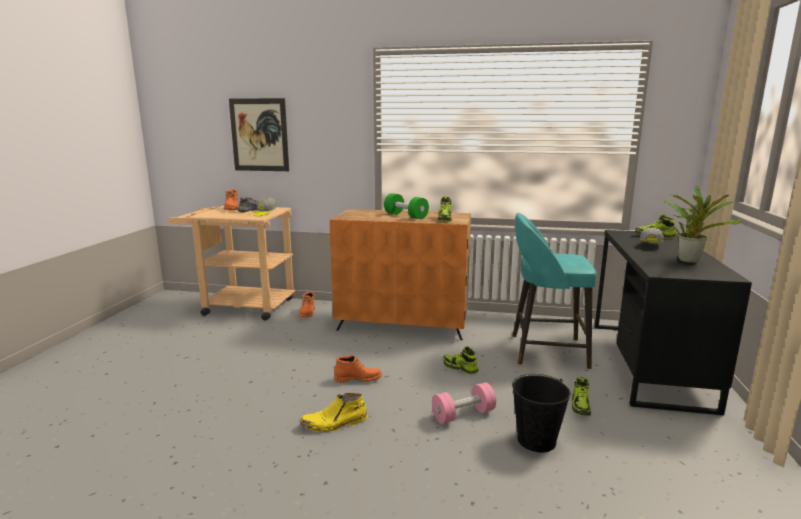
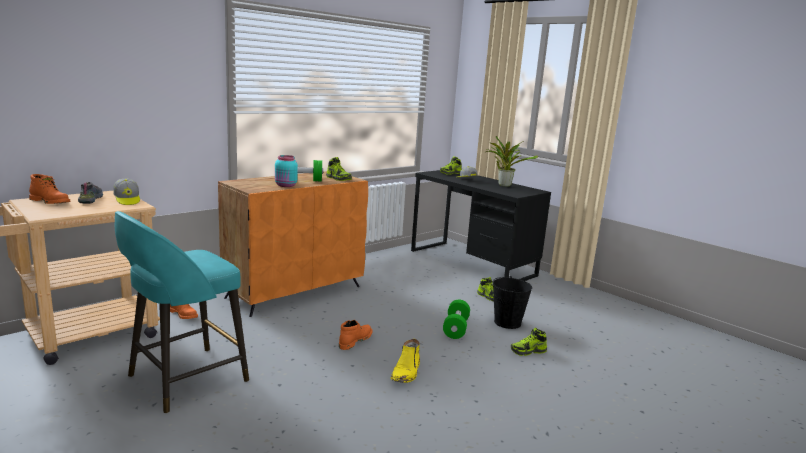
camera: 55 degrees left, 0 degrees up
(259, 135) = (72, 93): picture -> none
(378, 218) = (286, 186): none -> turquoise jar
(460, 368) = (397, 304): shoe -> shoe (528, 351)
(463, 415) = (455, 328): pink dumbbell -> green dumbbell
(545, 351) = (417, 274): turquoise stool -> turquoise stool (184, 379)

